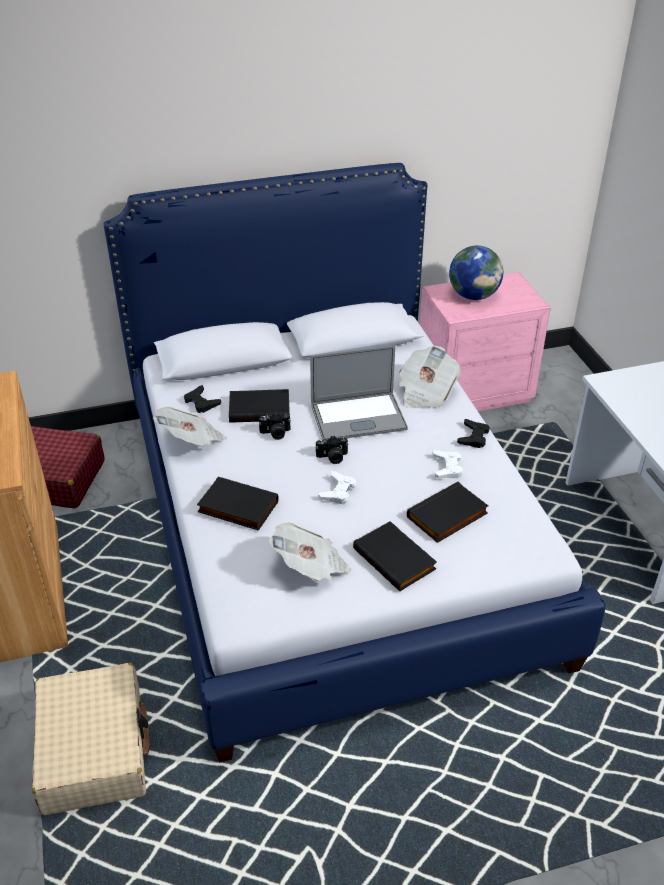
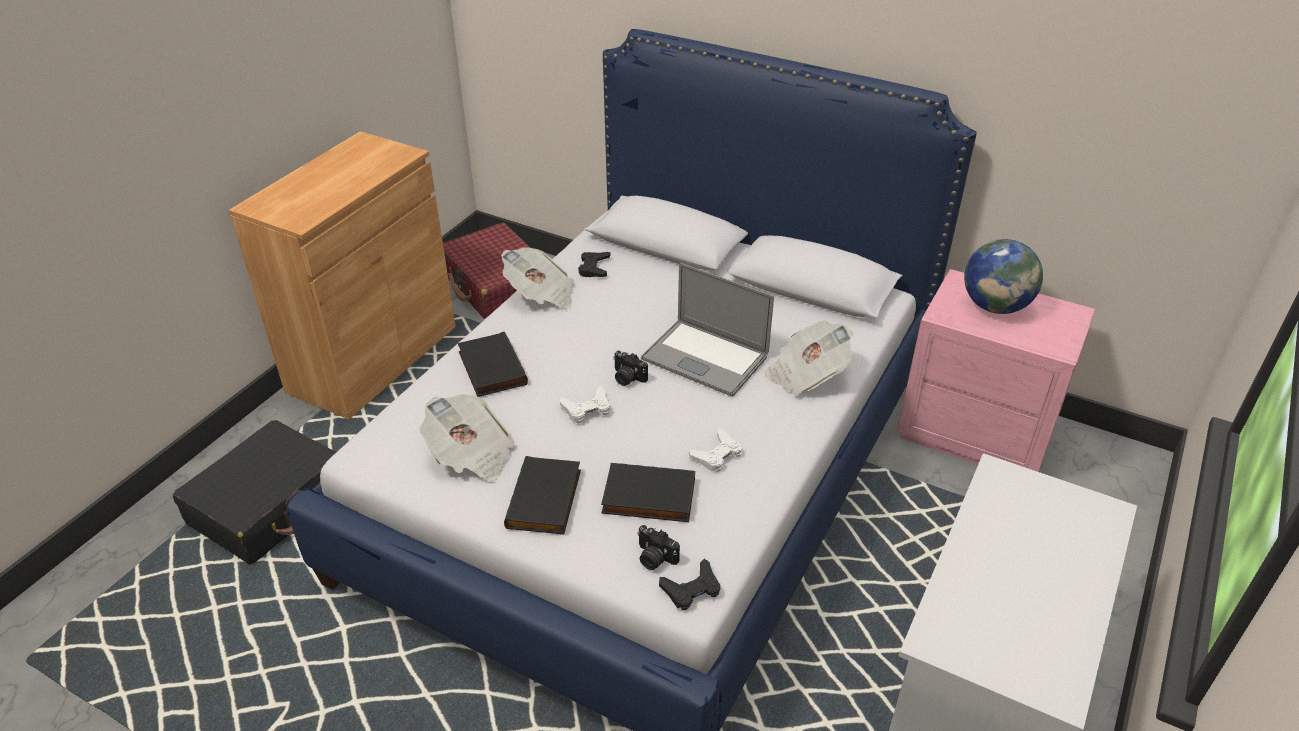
camera: 45 degrees right, 0 degrees up
(94, 748) = (270, 505): beige suitcase -> black suitcase
(260, 408) = (632, 299): black book -> none
(275, 433) = (612, 328): camera -> camera (654, 558)
(473, 437) = (789, 445): black game controller -> black game controller (691, 589)

